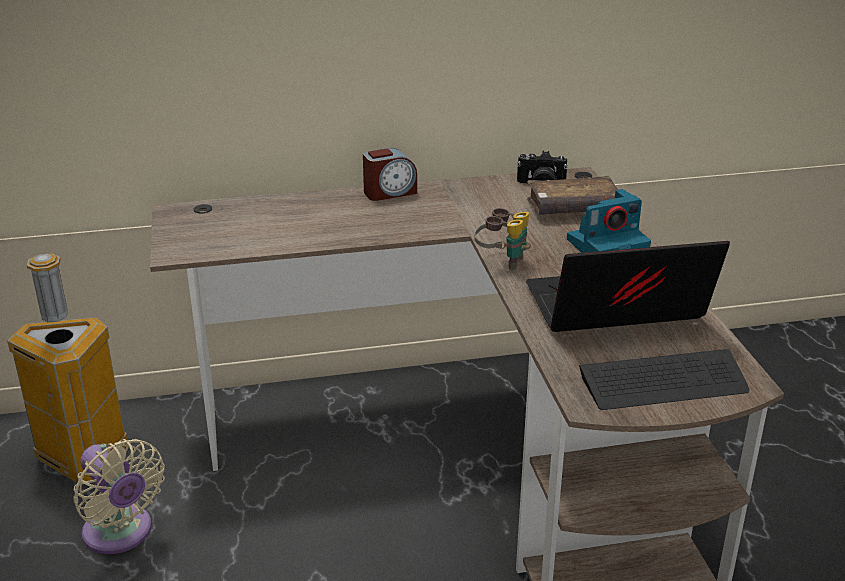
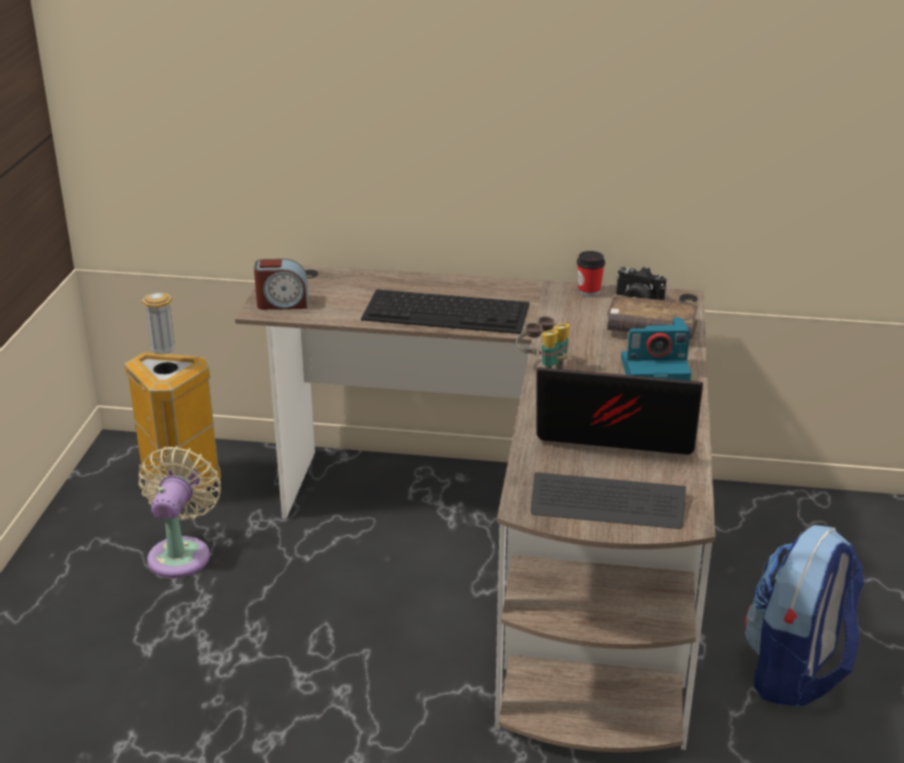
camera: 20 degrees right, 0 degrees up
(121, 534) = (181, 553): beige fan -> beige fan turned 150 degrees counterclockwise
(370, 223) = (448, 311): none -> keyboard
(389, 192) = (486, 285): alarm clock -> alarm clock (282, 303)
(490, 183) = (589, 292): none -> cup
(771, 506) = (796, 672): none -> backpack

